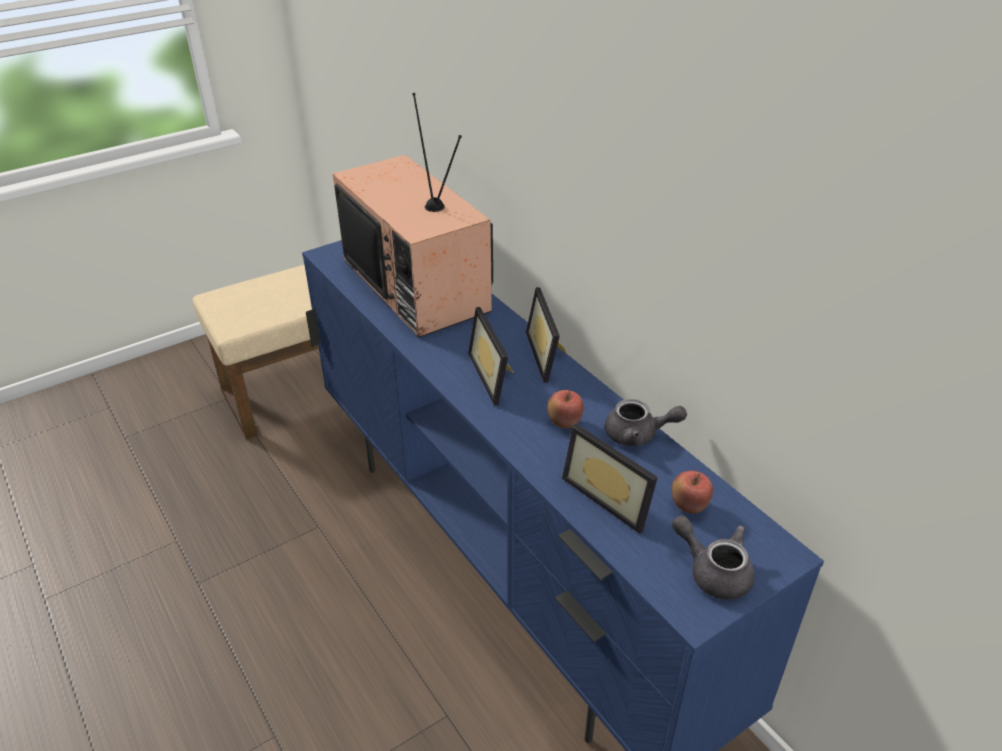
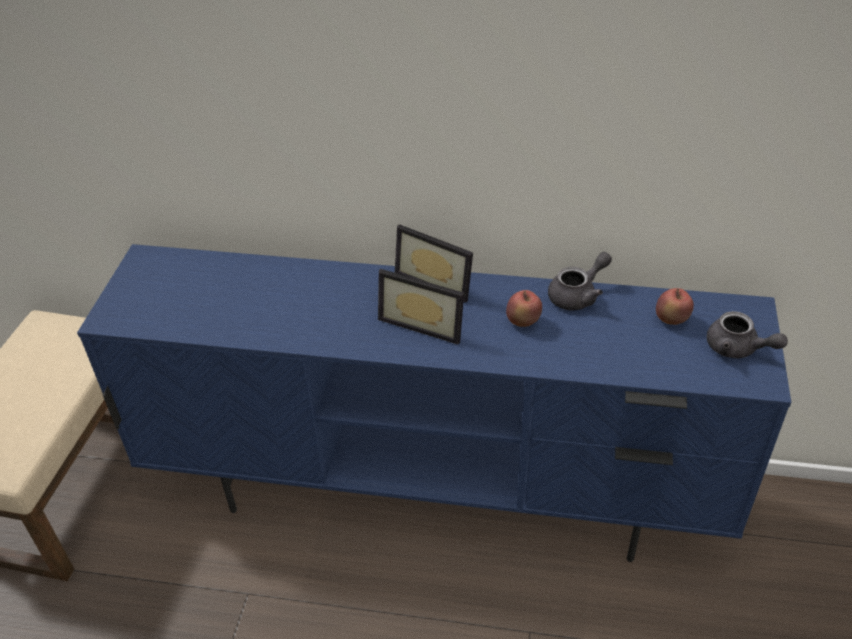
camera: 45 degrees left, 5 degrees up
(419, 285) = (245, 290): television -> none
(611, 496) = (622, 348): picture frame -> none
(713, 571) = (737, 349): grey teapot -> grey teapot turned 135 degrees counterclockwise

